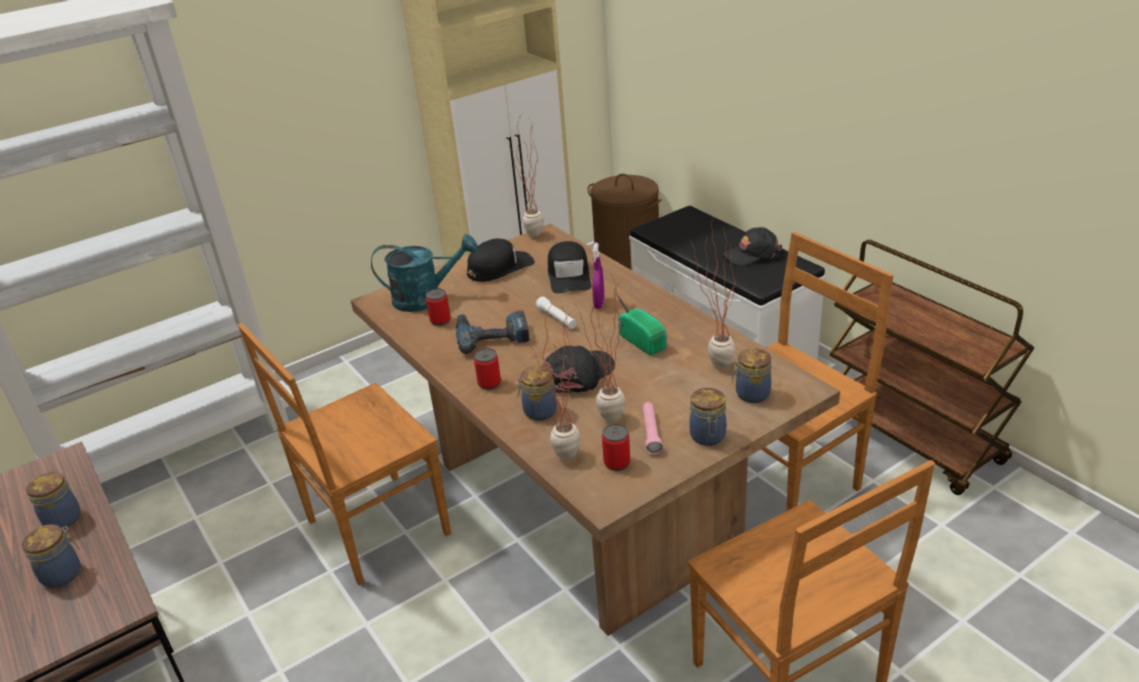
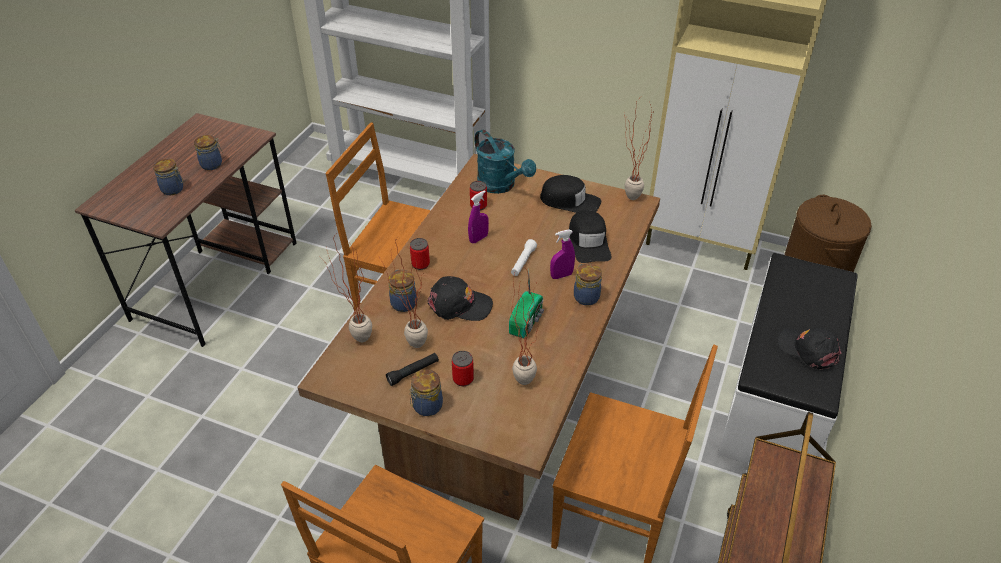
camera: 55 degrees right, 10 degrees up
(492, 335) = (478, 238): power drill -> purple spray bottle
(569, 275) = (589, 242): black cap -> black cap turned 60 degrees counterclockwise
(617, 463) = (369, 367): can -> can (463, 379)
(651, 433) = (413, 372): pink flashlight -> black flashlight
(751, 394) = (497, 413): jar -> jar (585, 296)

